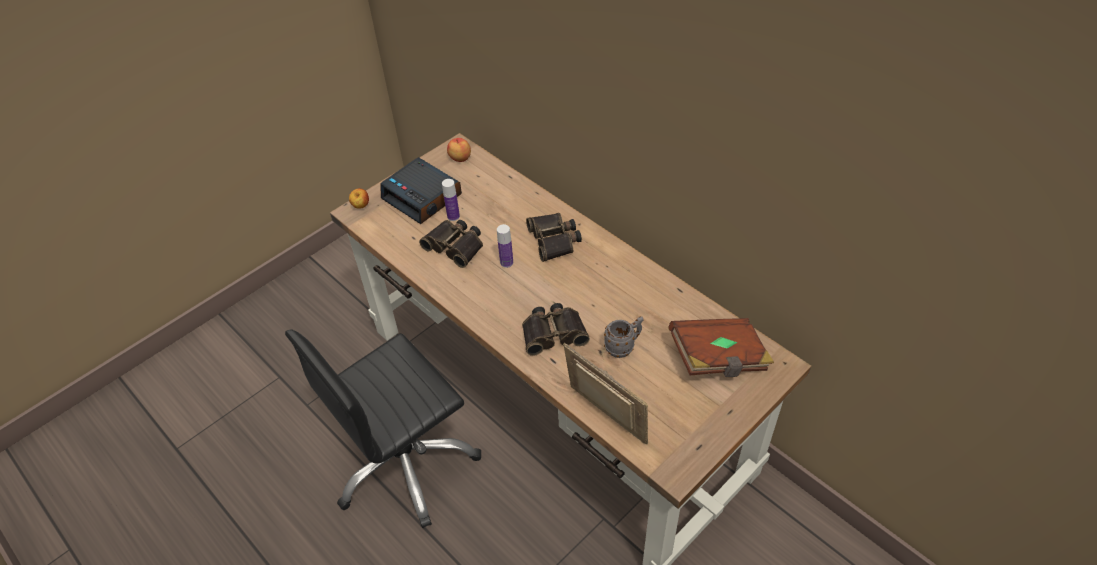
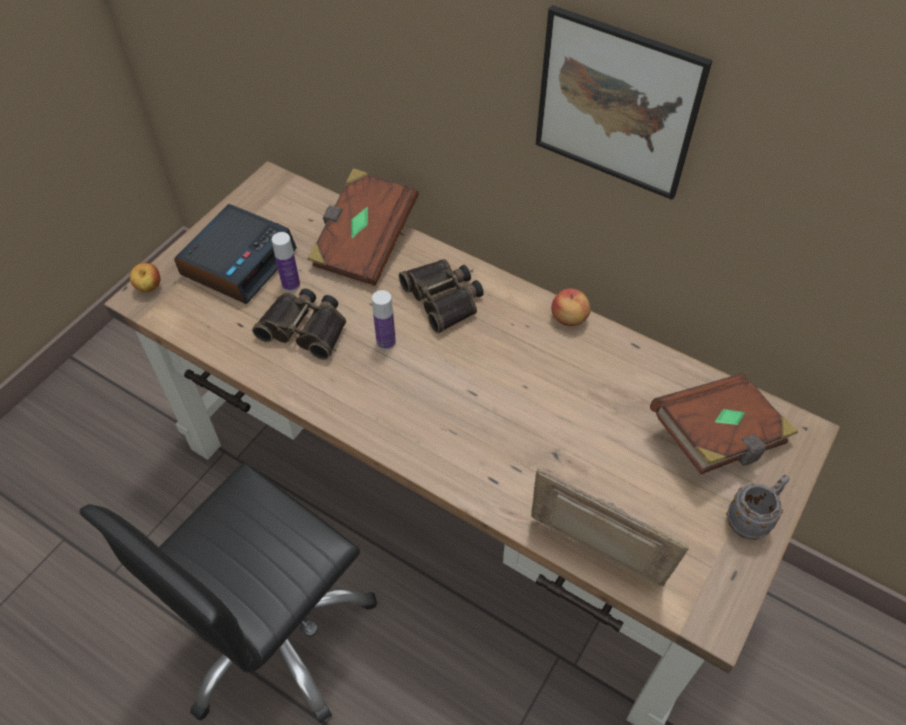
camera: 15 degrees left, 5 degrees up
(423, 197) = (238, 261): alarm clock -> alarm clock turned 90 degrees counterclockwise
(460, 158) = (278, 197): apple -> apple (569, 319)
(509, 196) = (363, 243): none -> brown book
(553, 332) = (482, 437): binoculars -> none
(623, 347) = (585, 442): grey mug -> grey mug (752, 518)
(663, 117) = (616, 104): none -> picture

